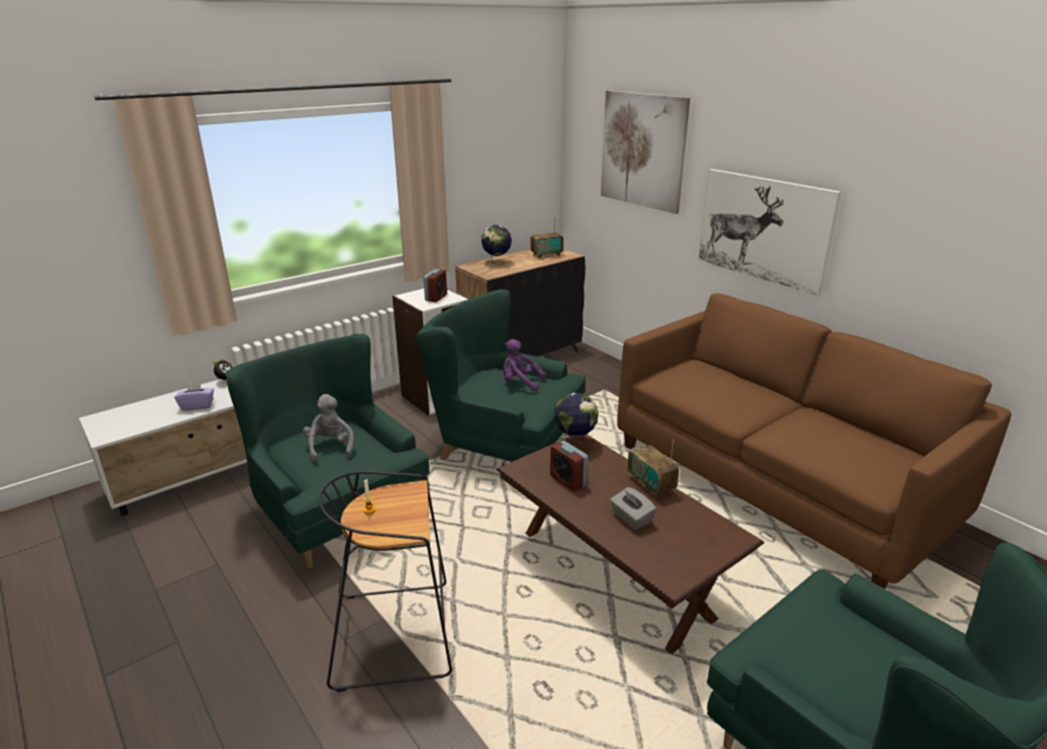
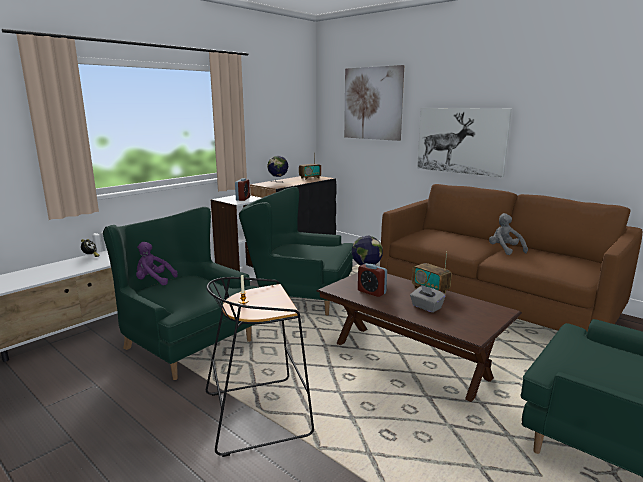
camera: 10 degrees left, 10 degrees down
(197, 406) = (71, 269): purple tissue box -> none
(330, 447) = (185, 288): grey plush toy -> grey plush toy (504, 250)
(520, 383) = (312, 248): purple plush toy -> purple plush toy (154, 281)

